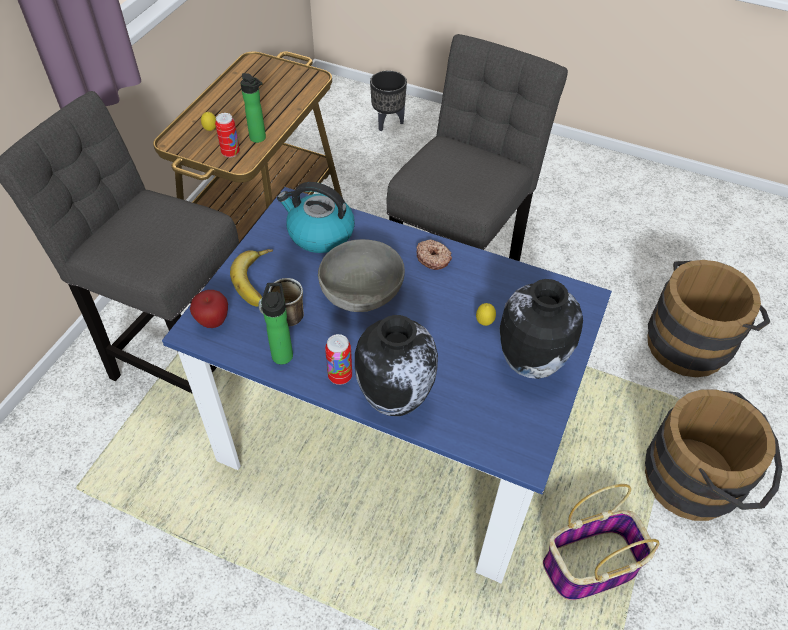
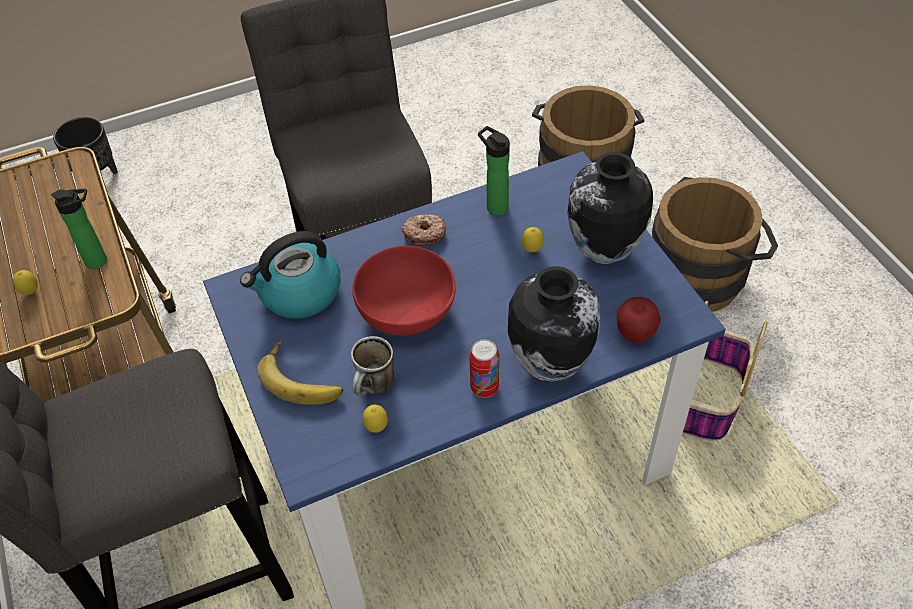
camera: 45 degrees left, 0 degrees up
(213, 321) = (313, 447): apple -> apple (635, 335)
(230, 153) = (88, 296): can -> none
(255, 342) = (376, 428): none -> lemon
(282, 353) = (413, 414): bottle -> bottle (494, 206)
(362, 292) = (407, 308): grey bowl -> red bowl

